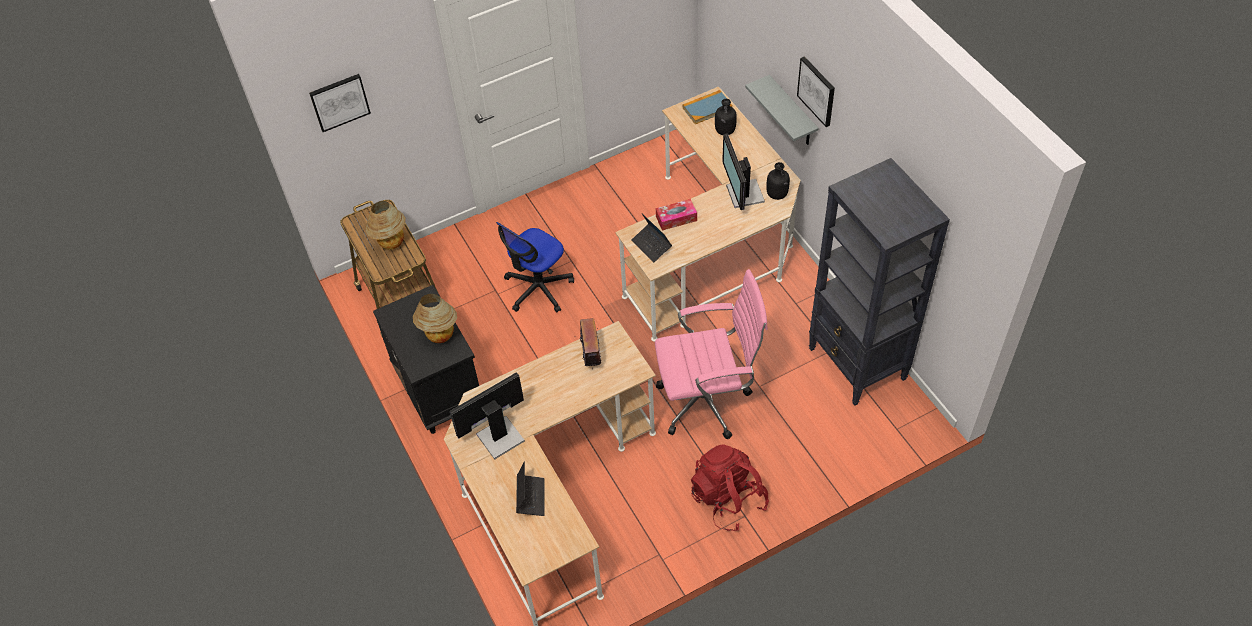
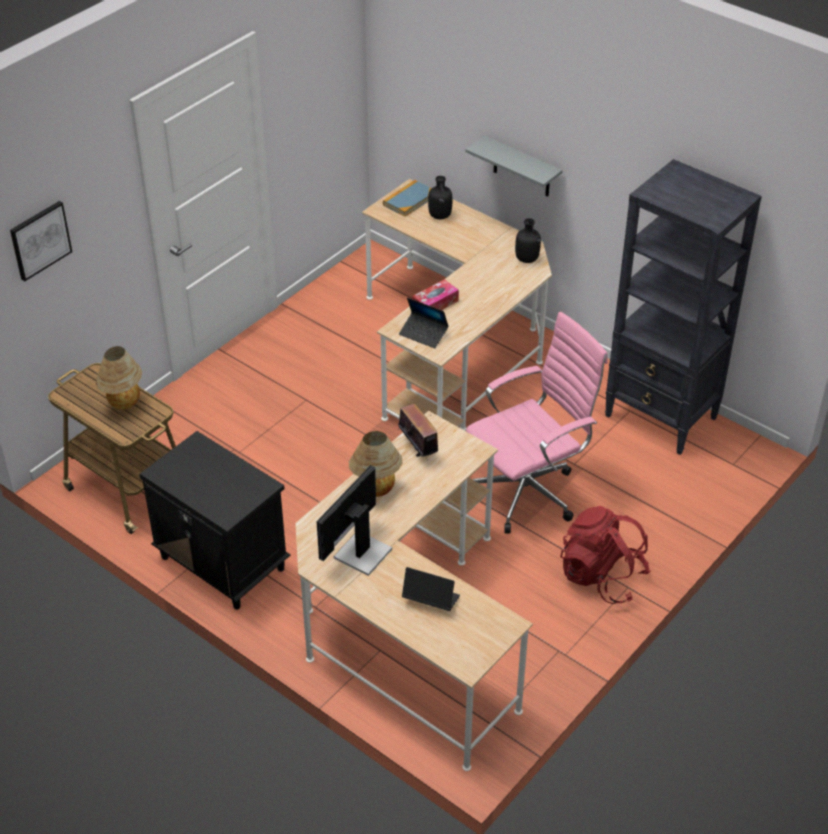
camera: 25 degrees left, 10 degrees down
(440, 336) = (234, 478): table lamp -> table lamp (375, 491)
(530, 497) = (430, 600): laptop -> laptop turned 45 degrees counterclockwise
(538, 288) = (283, 435): office chair -> none
(743, 194) = (492, 267): monitor -> none
(817, 91) = (557, 126): picture -> none

